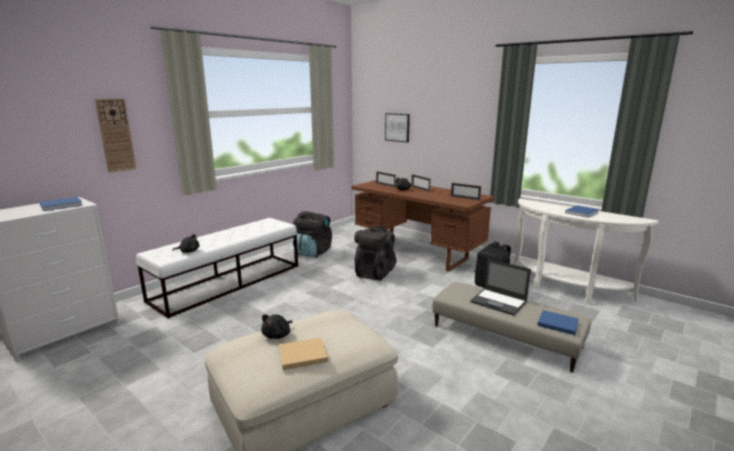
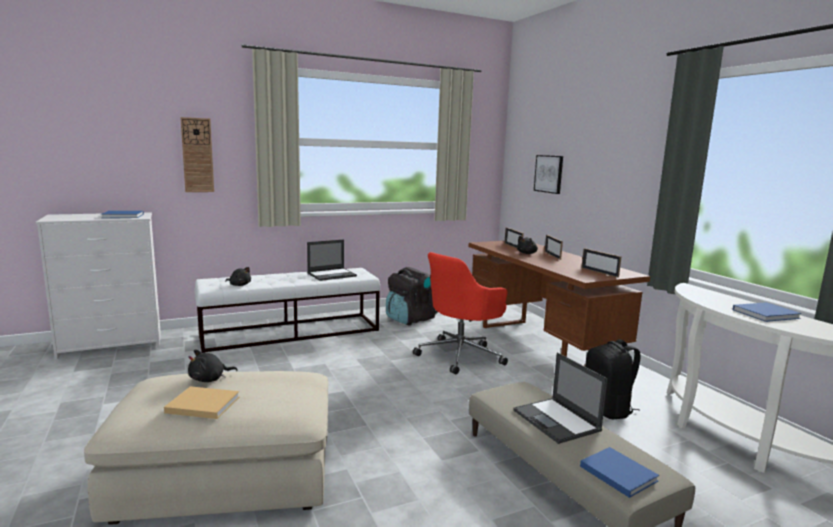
camera: 25 degrees right, 5 degrees down
(255, 228) = (332, 274): none -> laptop
(375, 272) = (461, 355): black backpack -> red office chair

